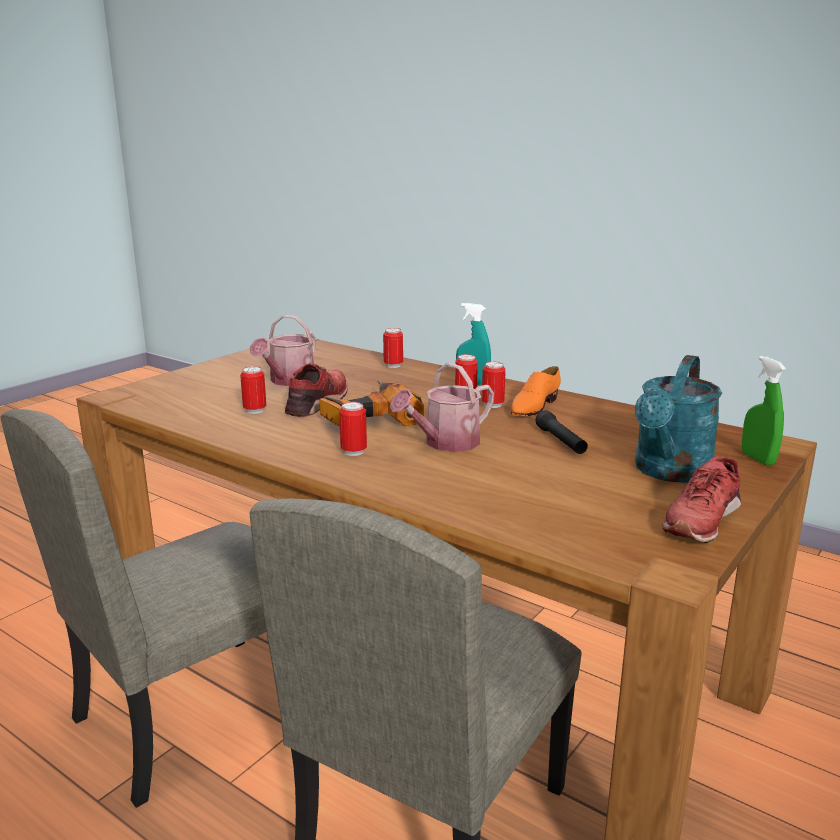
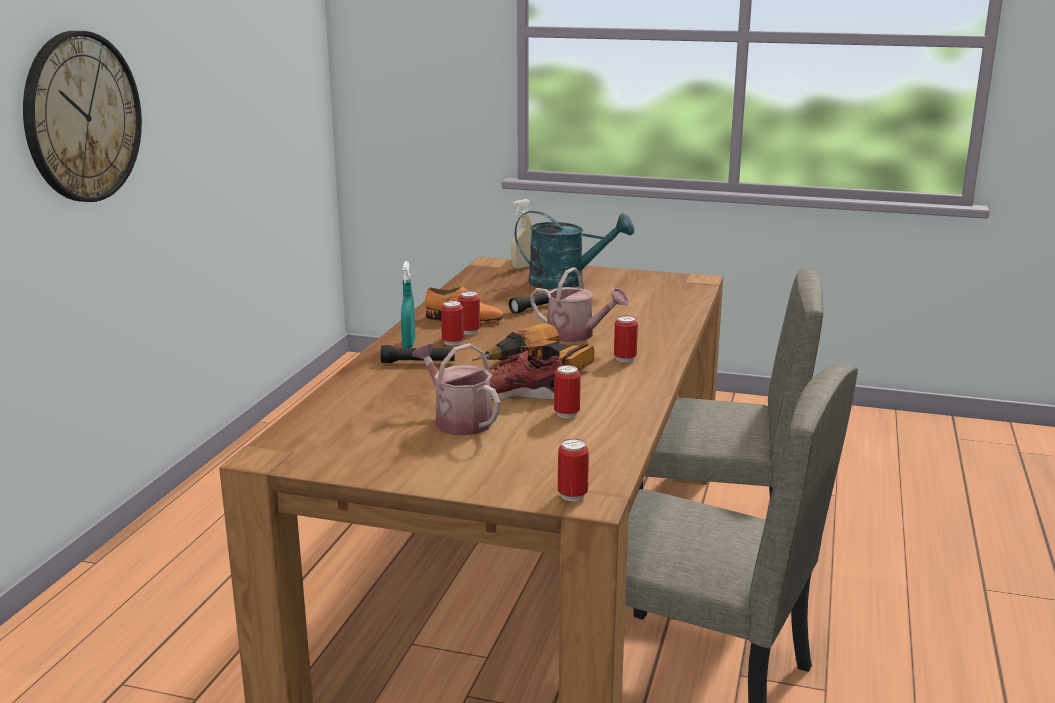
camera: 110 degrees left, 0 degrees up
(288, 381) = (458, 420): watering can -> watering can turned 135 degrees counterclockwise
(393, 365) = (363, 383): can -> can (572, 495)
(423, 382) = (418, 362): none -> black flashlight
(643, 162) = (82, 117): none -> wall clock
(701, 519) = (629, 276): red shoe -> none
(757, 459) = (523, 267): green spray bottle -> beige spray bottle

